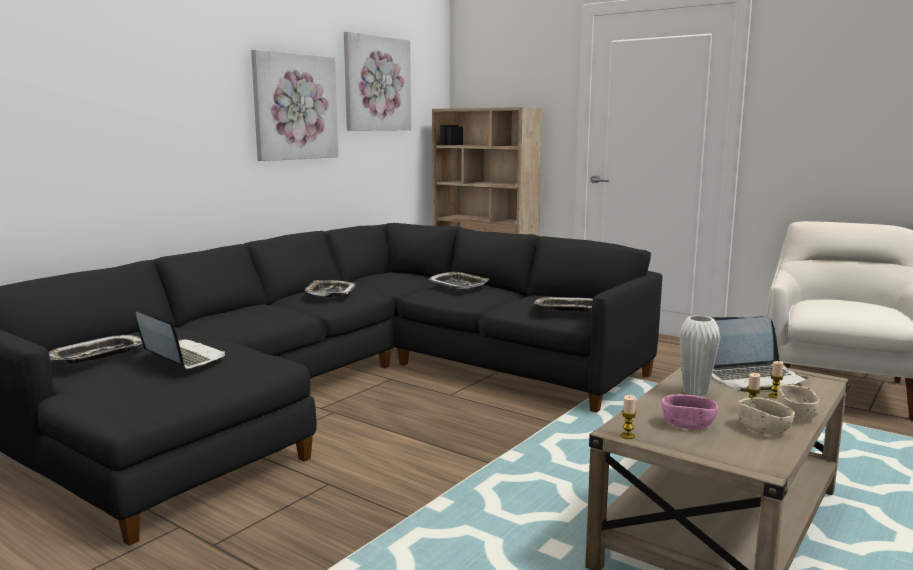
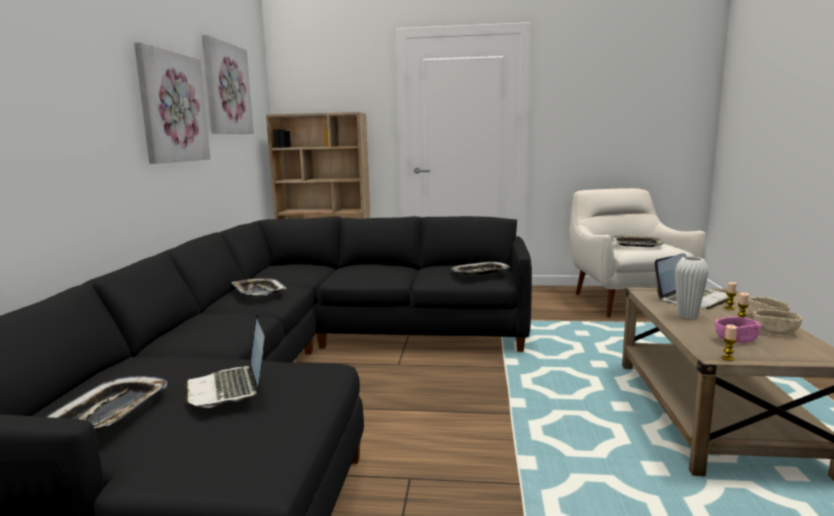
camera: 30 degrees left, 0 degrees up
(181, 358) = (229, 388): laptop -> laptop turned 120 degrees counterclockwise
(459, 285) = (363, 267): tray -> tray (636, 245)

